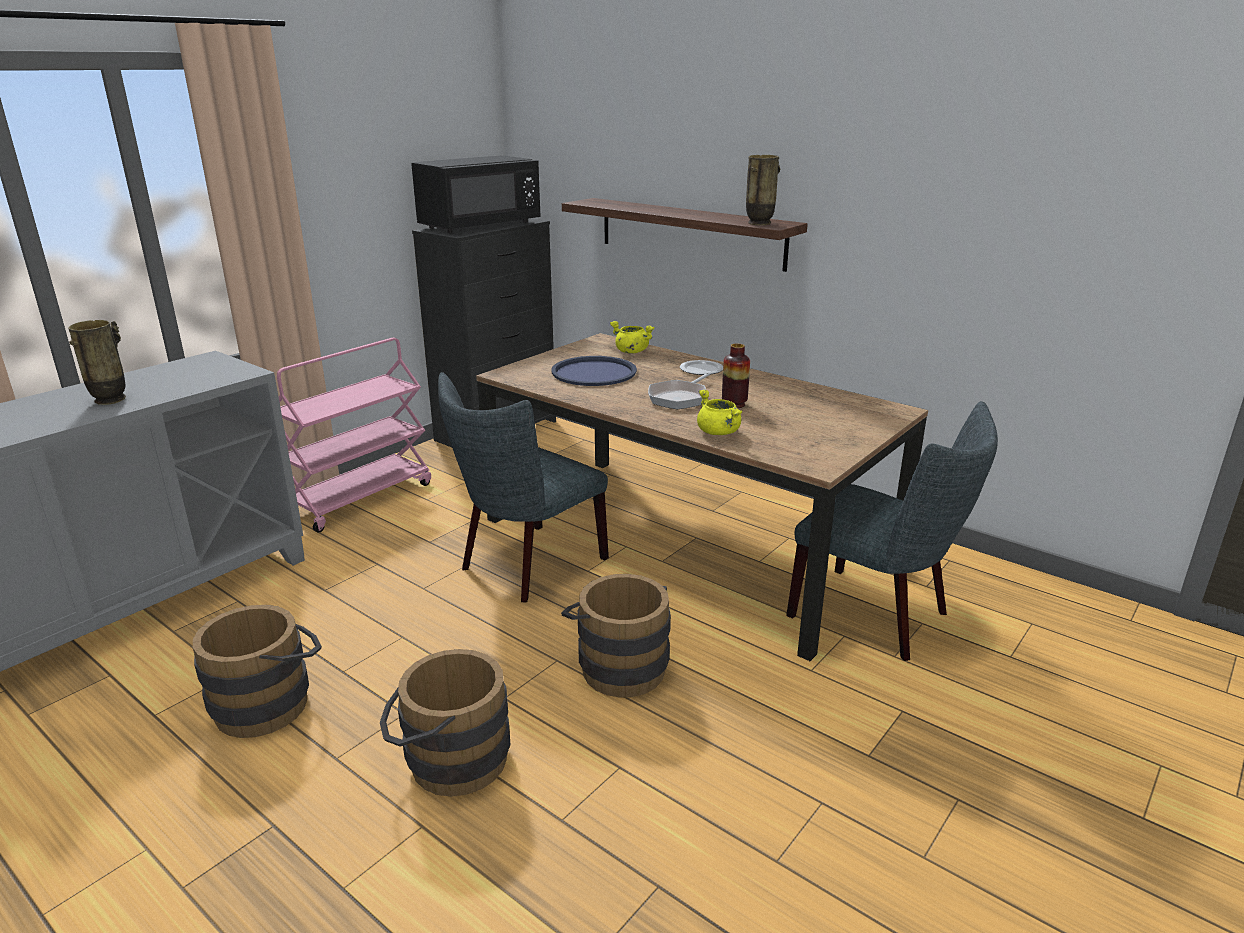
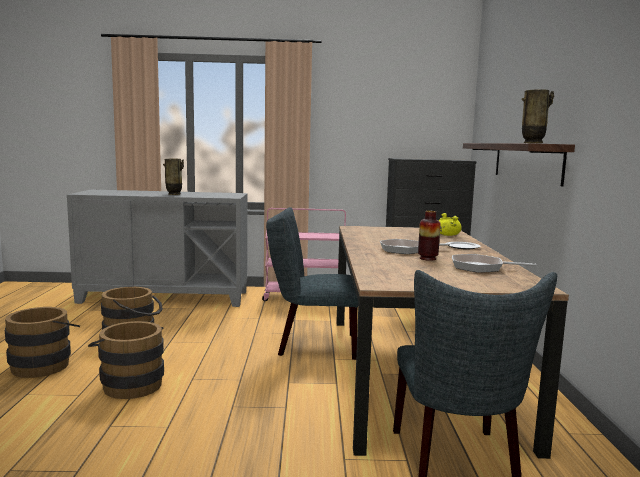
camera: 50 degrees right, 15 degrees down
(480, 226) = (427, 159): black microwave -> none
(594, 372) = (396, 235): blue tray -> none
(618, 665) = (258, 396): brown bucket -> brown bucket (45, 364)
(719, 433) = (375, 262): yellow cooking pot -> none
(801, 399) = (481, 268): none -> frying pan

